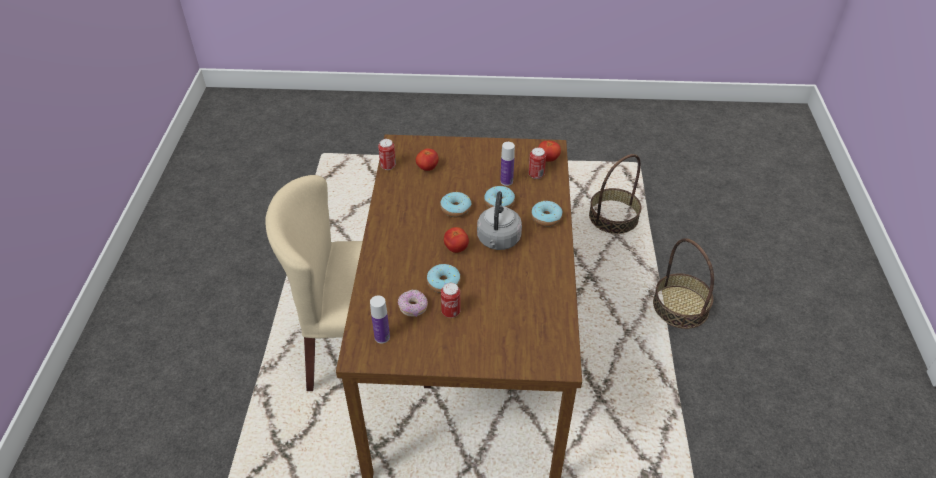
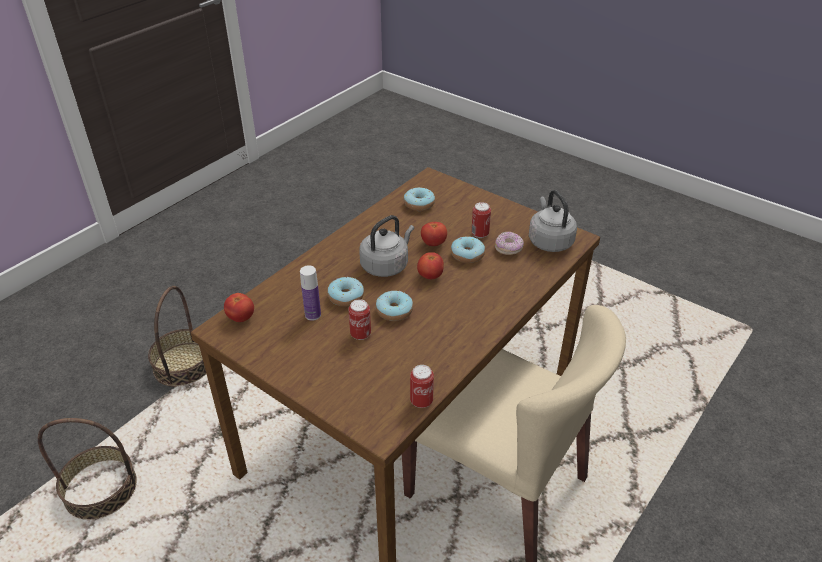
camera: 145 degrees left, 5 degrees down
(382, 337) = (549, 241): bottle -> grey kettle
(427, 168) = (378, 374): tomato -> tomato (433, 243)
(536, 175) = (276, 307): can -> can (360, 334)
(546, 218) = (321, 264): donut -> donut (419, 204)

